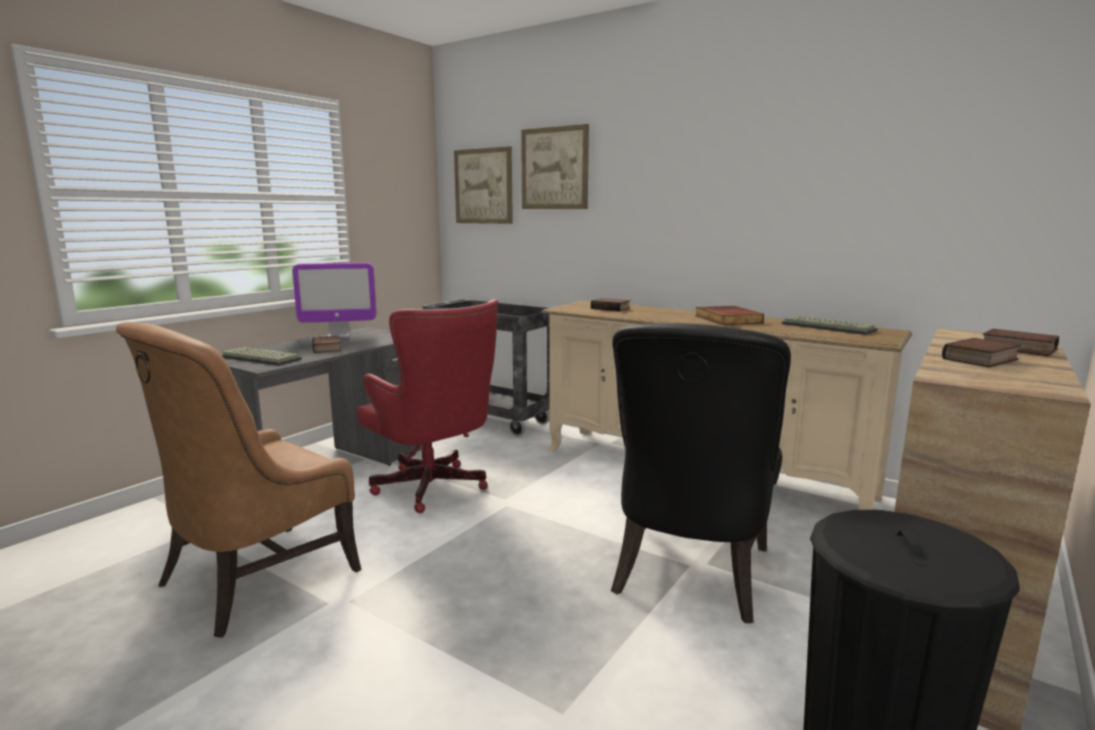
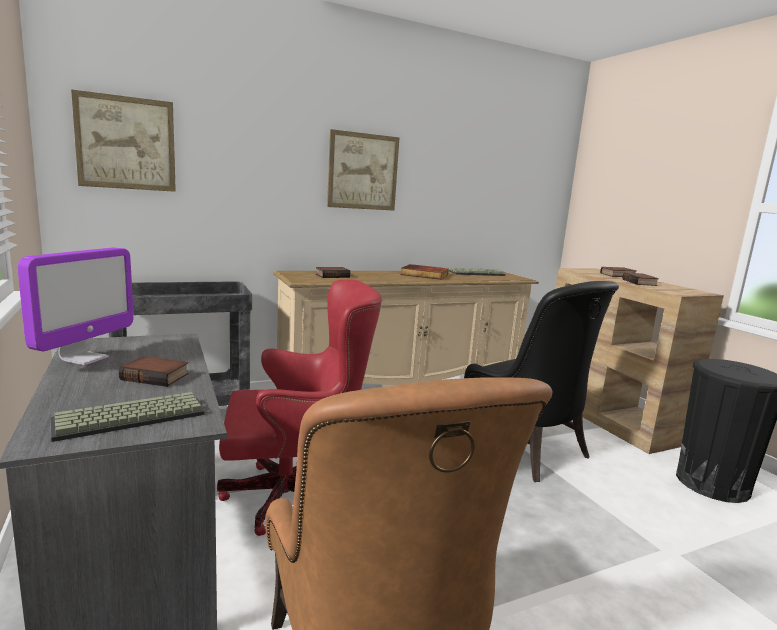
camera: 60 degrees left, 0 degrees up
(554, 168) = (234, 137): picture -> picture (363, 171)

